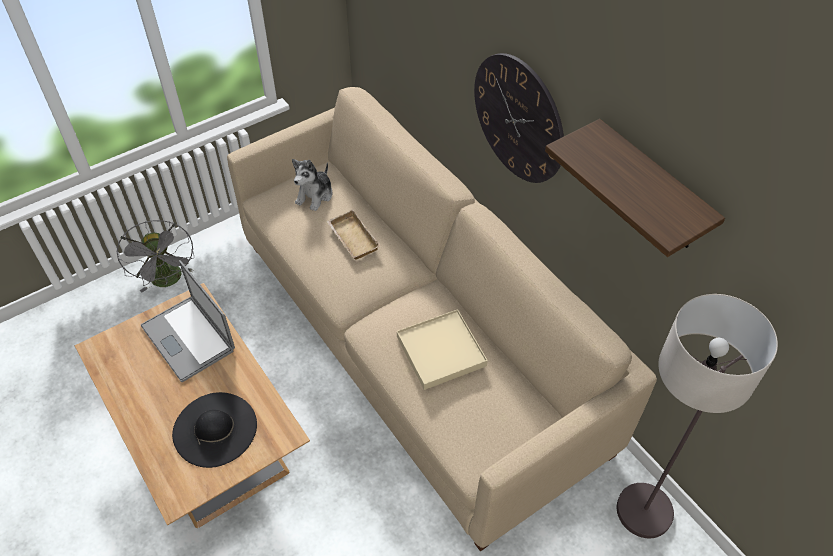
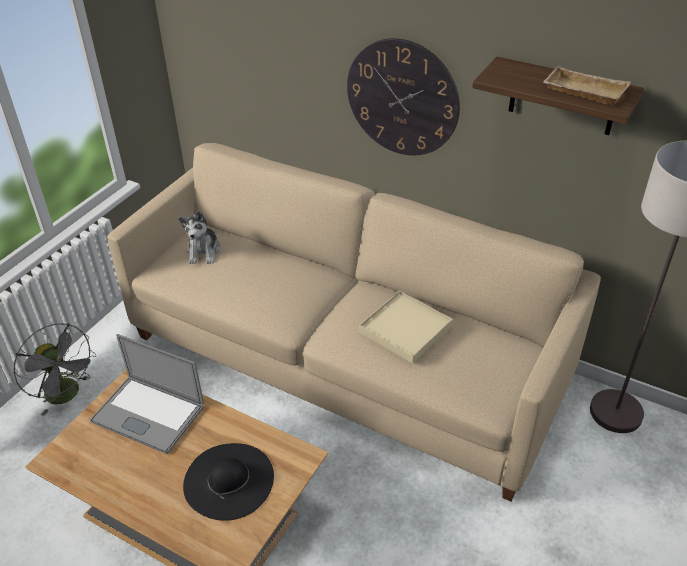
camera: 25 degrees left, 10 degrees down
(351, 238) = (264, 272): beige tray -> beige tray (582, 92)

